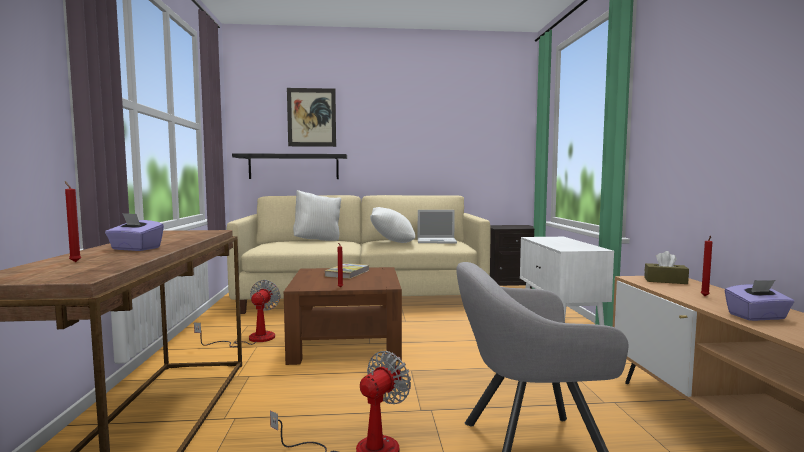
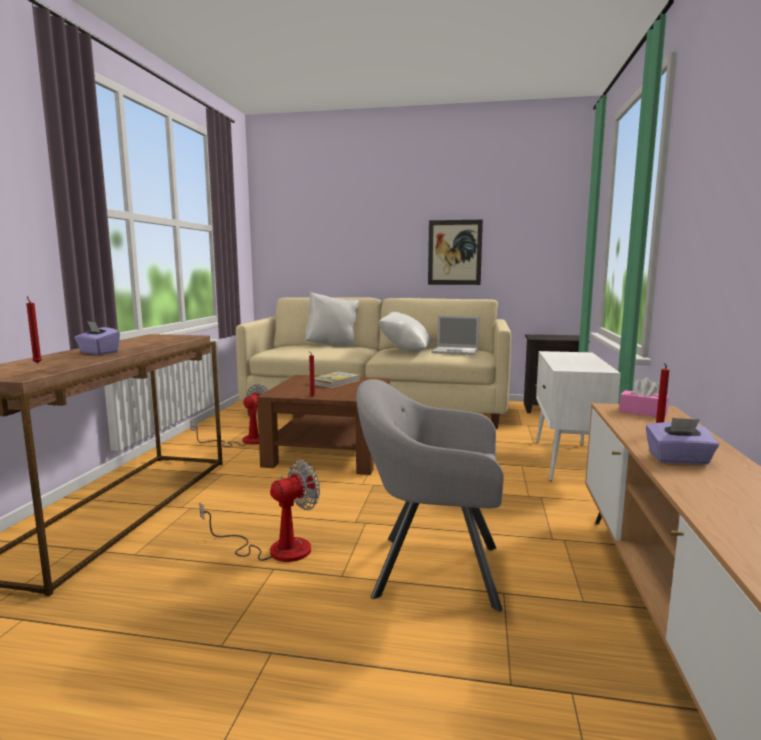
camera: 15 degrees right, 5 degrees up
(294, 167) = (316, 266): black shelf -> none
(311, 117) = (334, 212): picture -> picture (454, 252)
(665, 281) = (643, 412): brown tissue box -> pink tissue box

